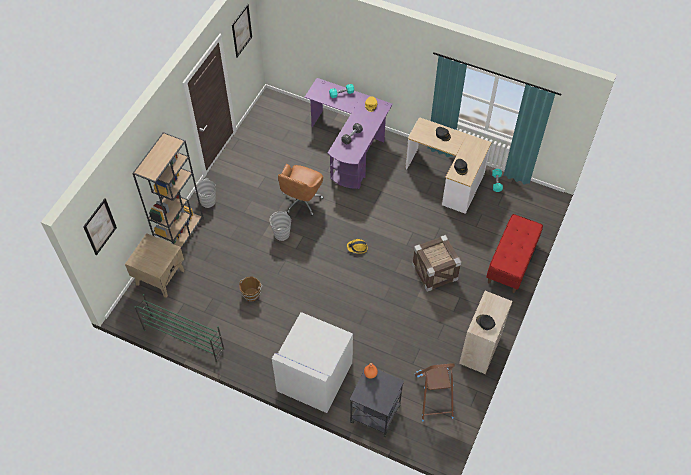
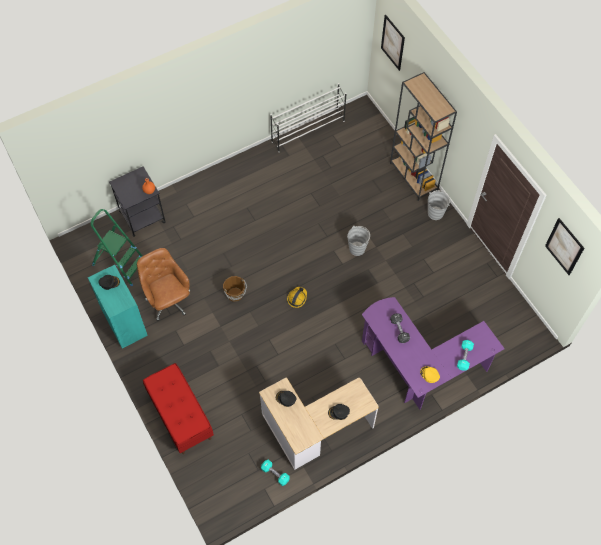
camera: 125 degrees right, 5 degrees up
(160, 277) = (379, 143): beige nightstand -> none
(183, 339) = (308, 131): green shoe rack -> white shoe rack
(251, 294) = (313, 195): brown bucket -> brown bucket (235, 294)
(301, 200) = (383, 285): brown office chair -> brown office chair (169, 301)
(314, 376) = (205, 196): white washing machine -> none
(433, 395) = (120, 264): brown step ladder -> green step ladder
(434, 272) = (223, 342): crate -> none
(480, 351) = (124, 324): beige cabinet -> turquoise cabinet

